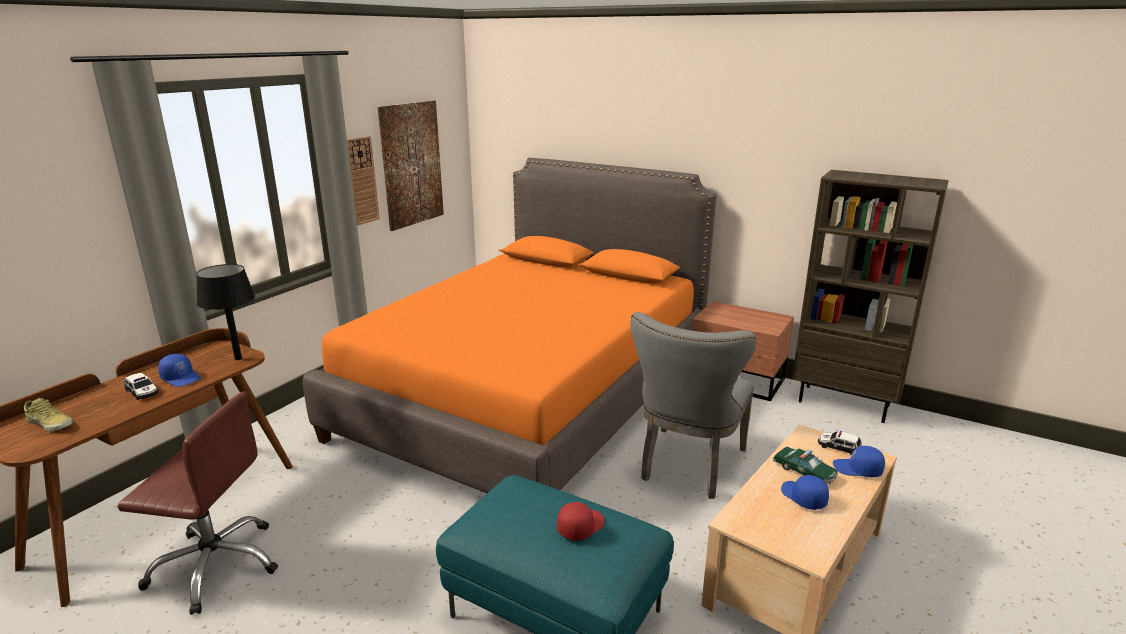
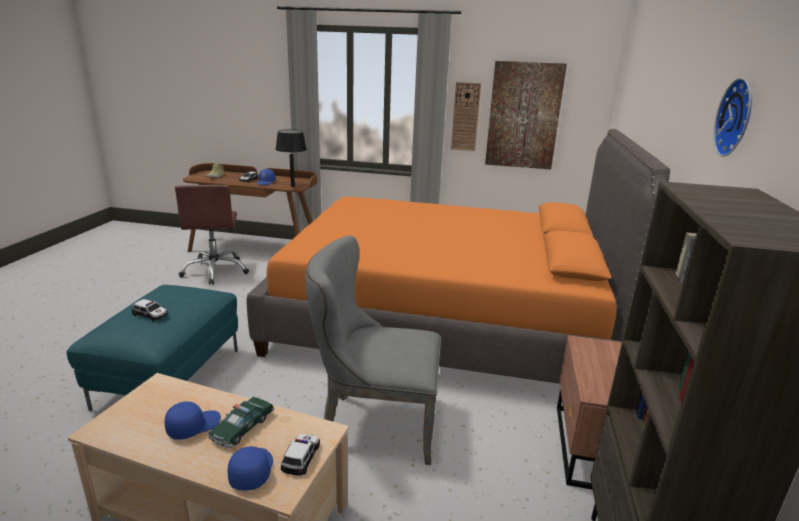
camera: 70 degrees right, 0 degrees up
(580, 526) = (150, 315): red cap -> toy car
(777, 134) = (738, 118): none -> wall clock

